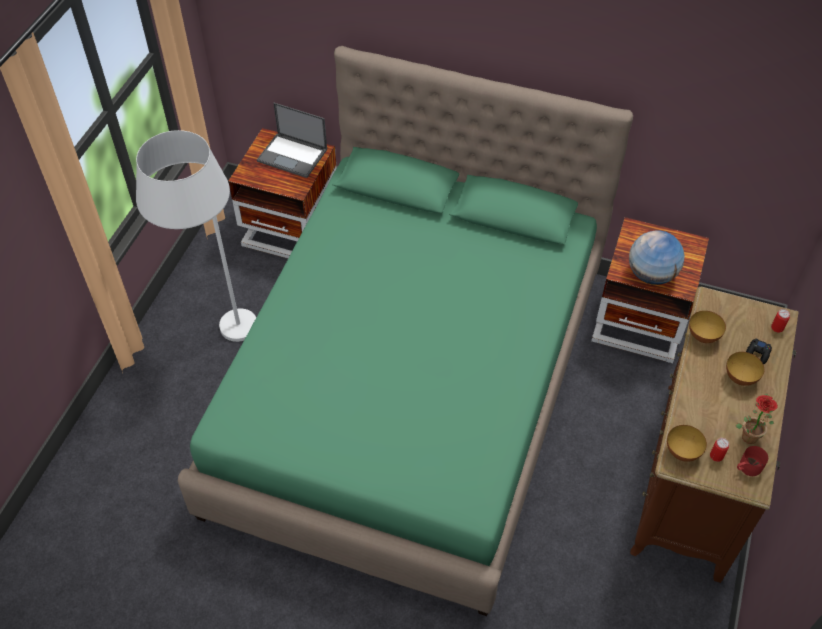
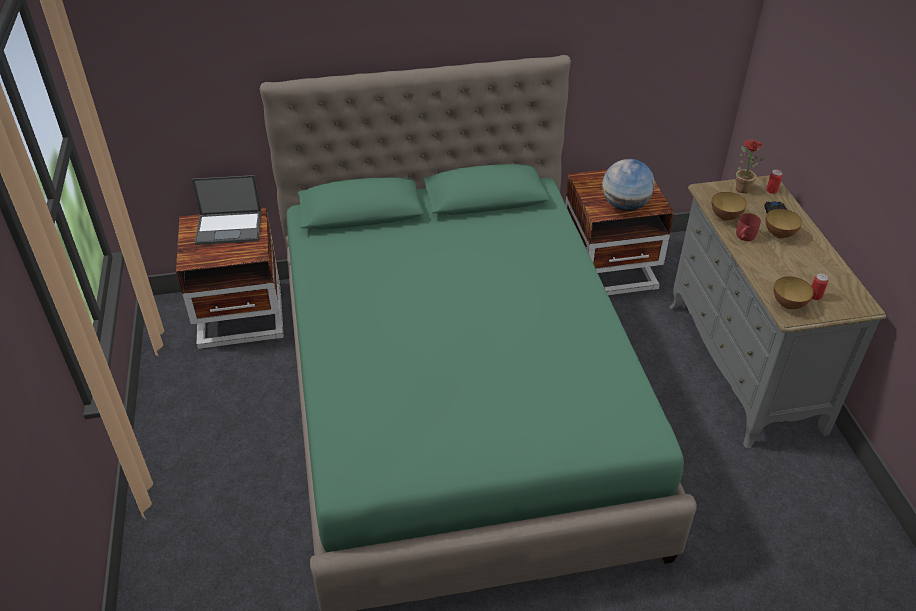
camera: 30 degrees left, 10 degrees down
(219, 334) = (229, 437): white floor lamp -> none
(690, 476) = (741, 366): brown dresser -> grey dresser
(747, 467) = (844, 294): red mug -> red mug (744, 236)
(749, 434) = (822, 270): potted plant -> potted plant (740, 187)

